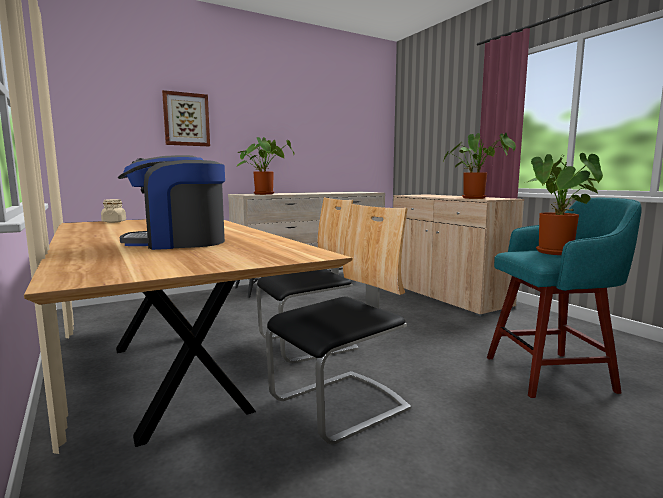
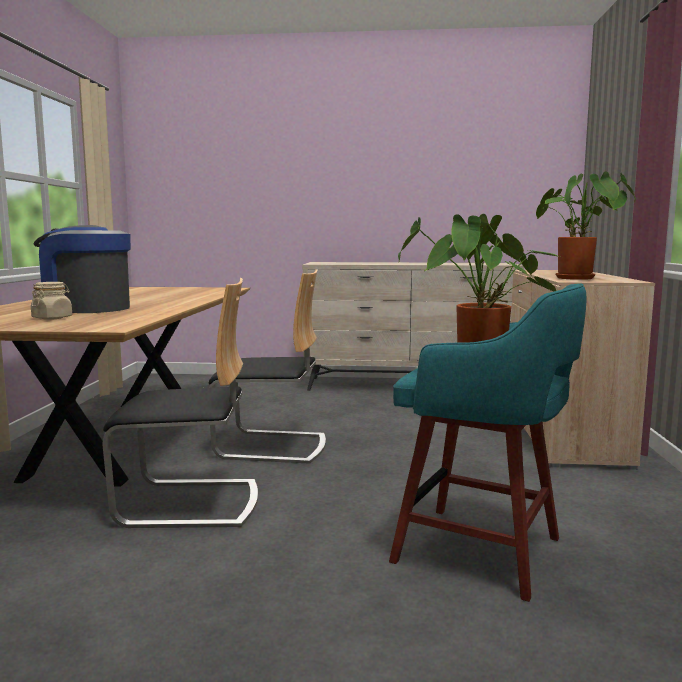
camera: 35 degrees right, 0 degrees up
(114, 222) = (143, 288): beige jar -> beige jar (52, 318)
(186, 119) = (267, 174): picture -> none
(265, 194) = (342, 263): potted plant -> none

